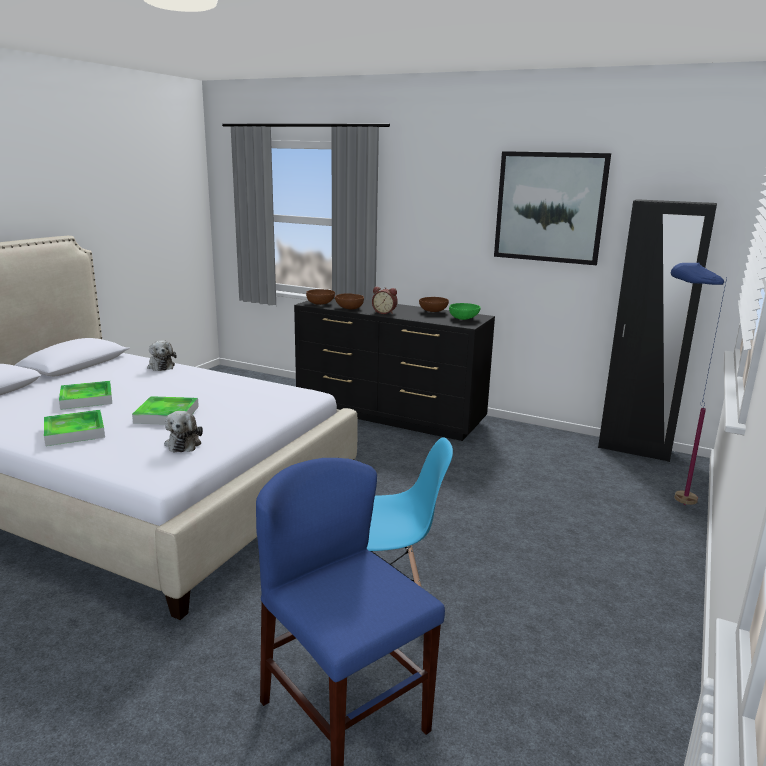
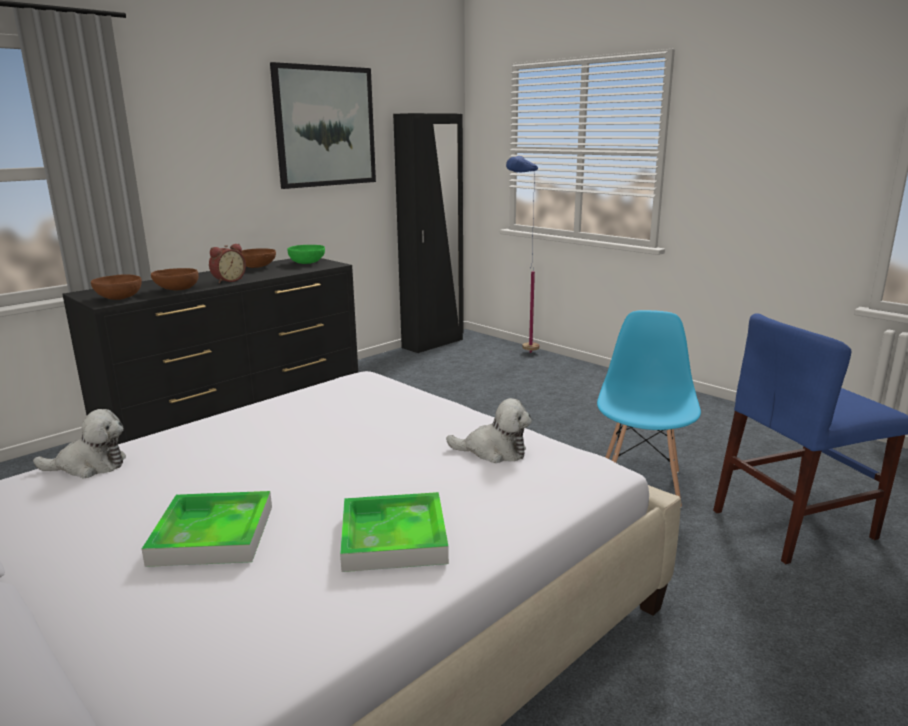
camera: 70 degrees left, 0 degrees up
(167, 414) = (376, 459): tray -> none

